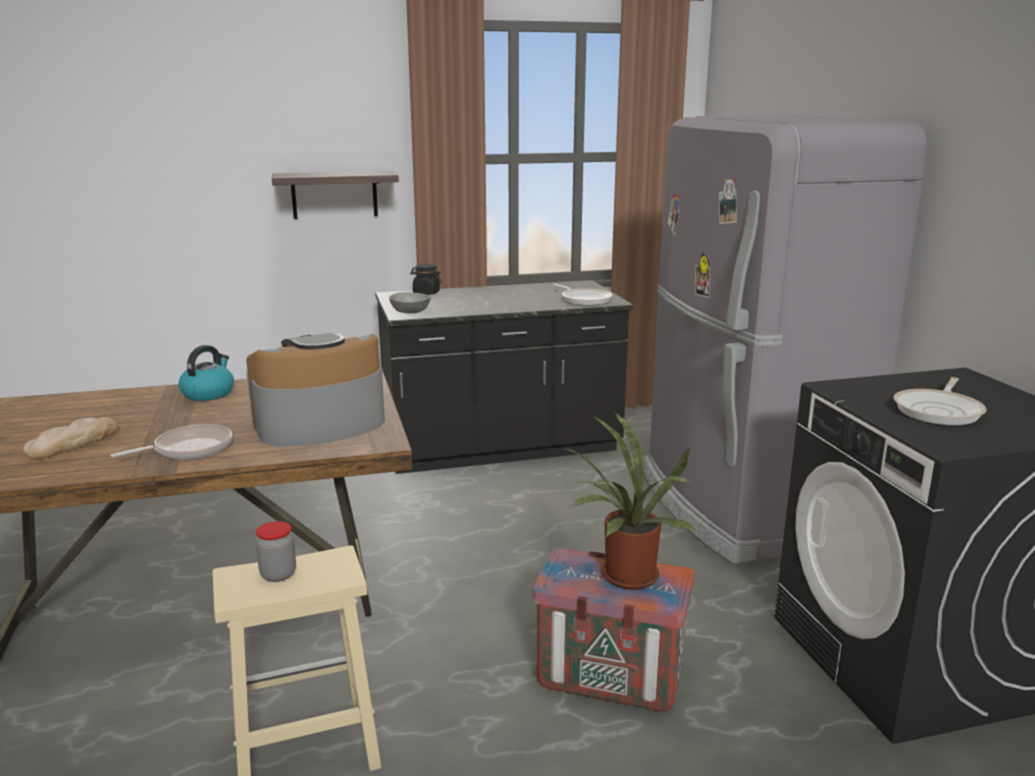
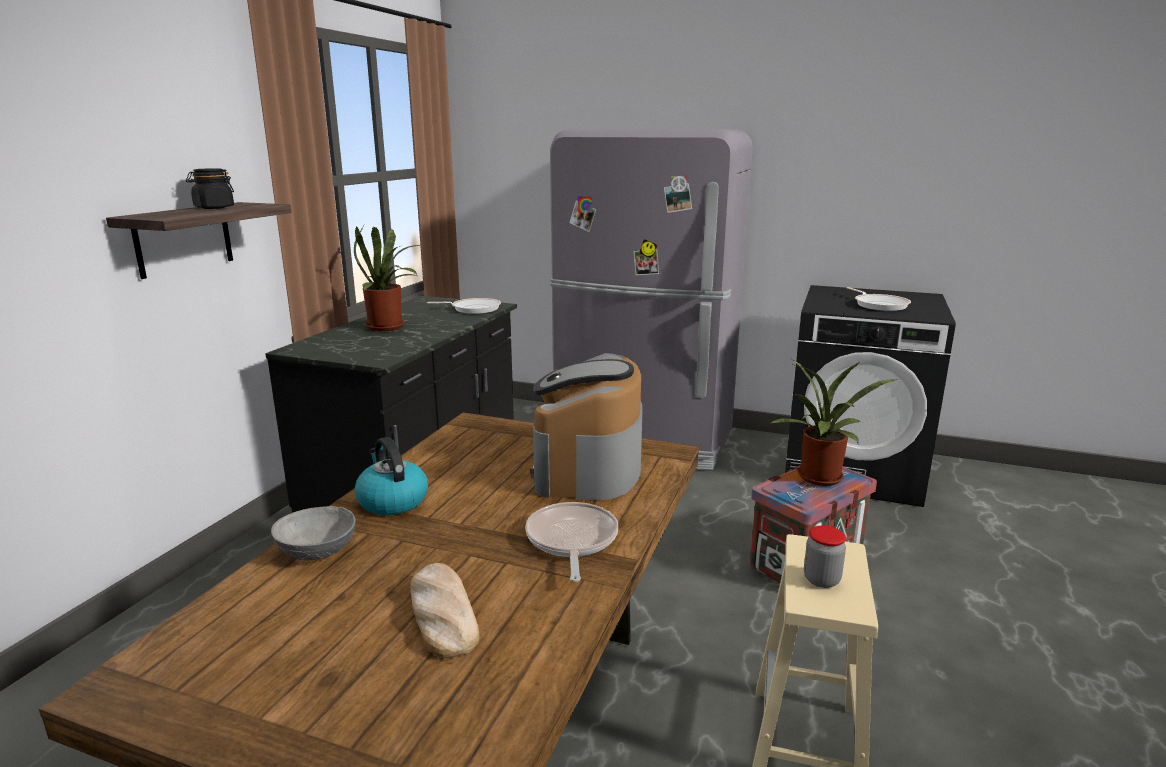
camera: 55 degrees left, 0 degrees up
(410, 312) = (377, 356): grey bowl -> grey bowl (317, 551)
(426, 293) = (324, 339): black jar -> black jar (213, 208)
(485, 296) = (389, 327): none -> potted plant

